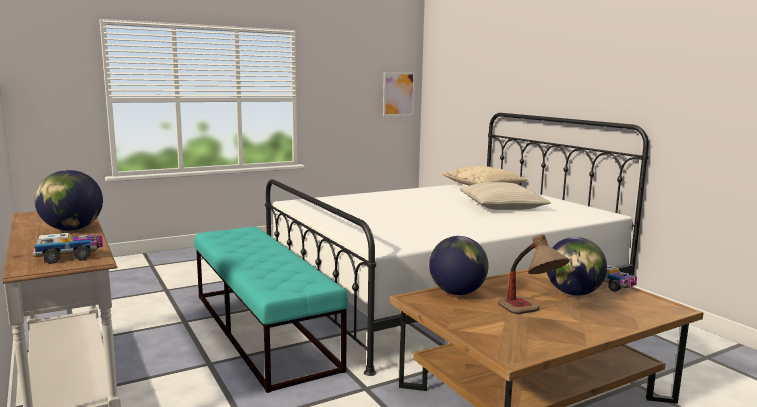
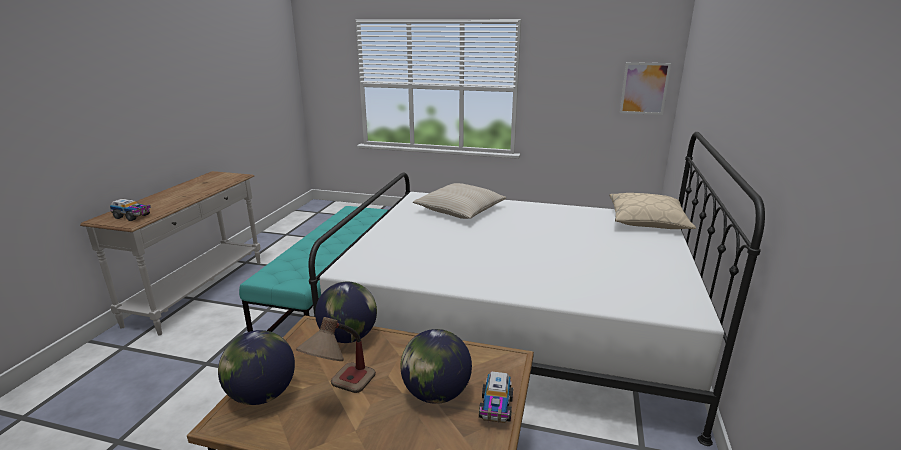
camera: 45 degrees right, 10 degrees up
(72, 229) = (192, 193): globe -> globe (262, 395)
(502, 206) = (586, 255): beige pillow -> beige pillow (460, 210)

